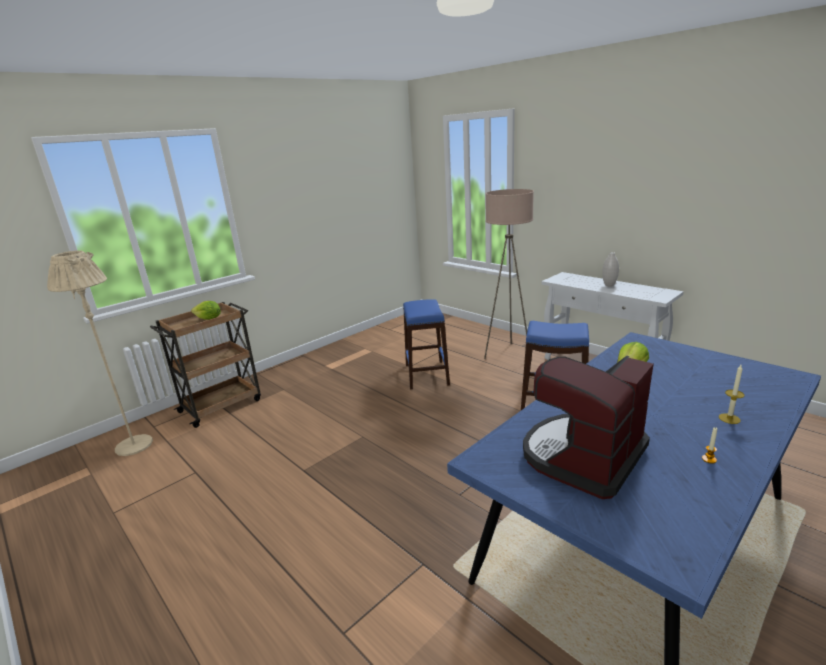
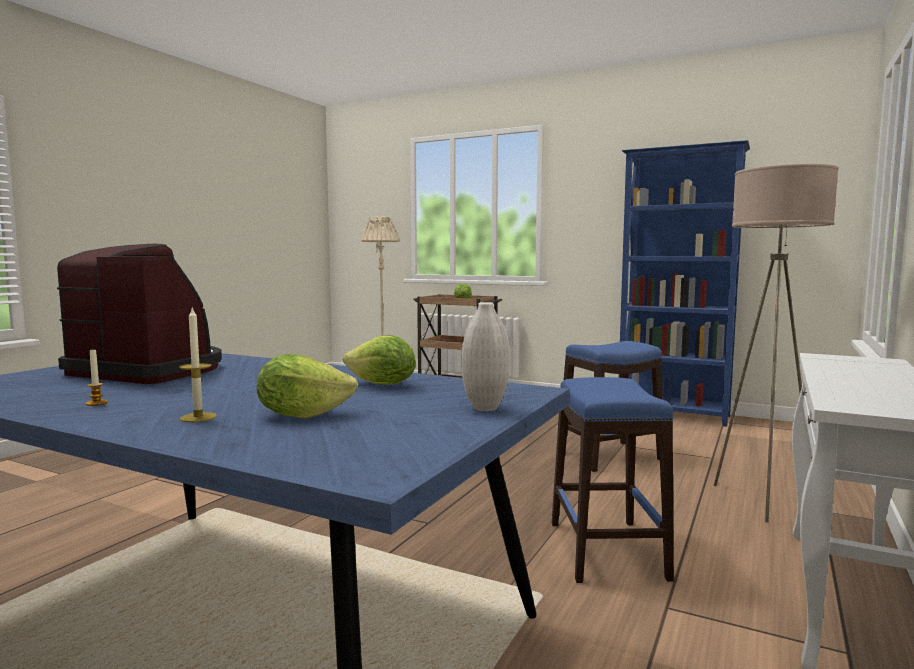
camera: 70 degrees right, 15 degrees down
(365, 338) = (674, 415): none -> blue bookcase
(609, 285) = (872, 380): white vase -> white vase (485, 408)
(711, 391) = (302, 415): none -> lettuce

